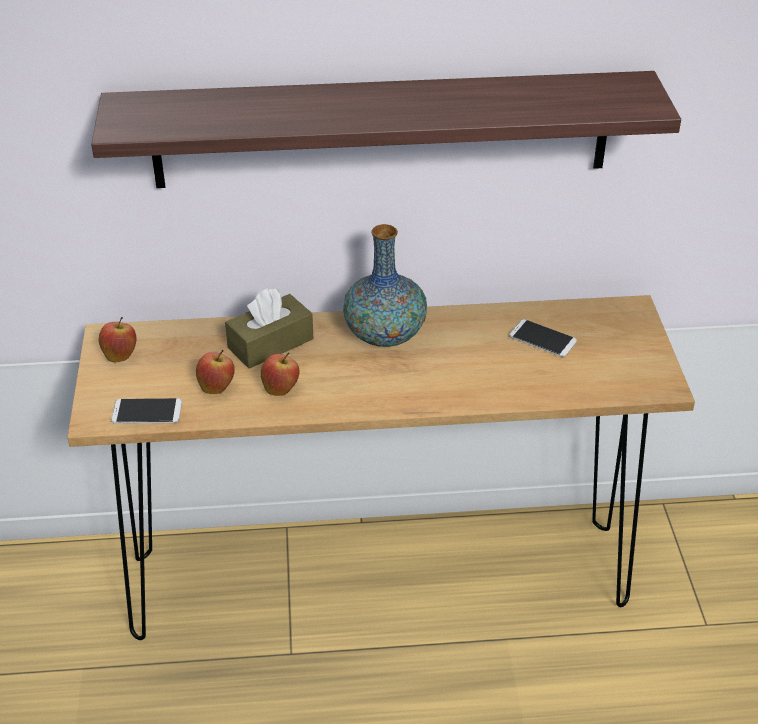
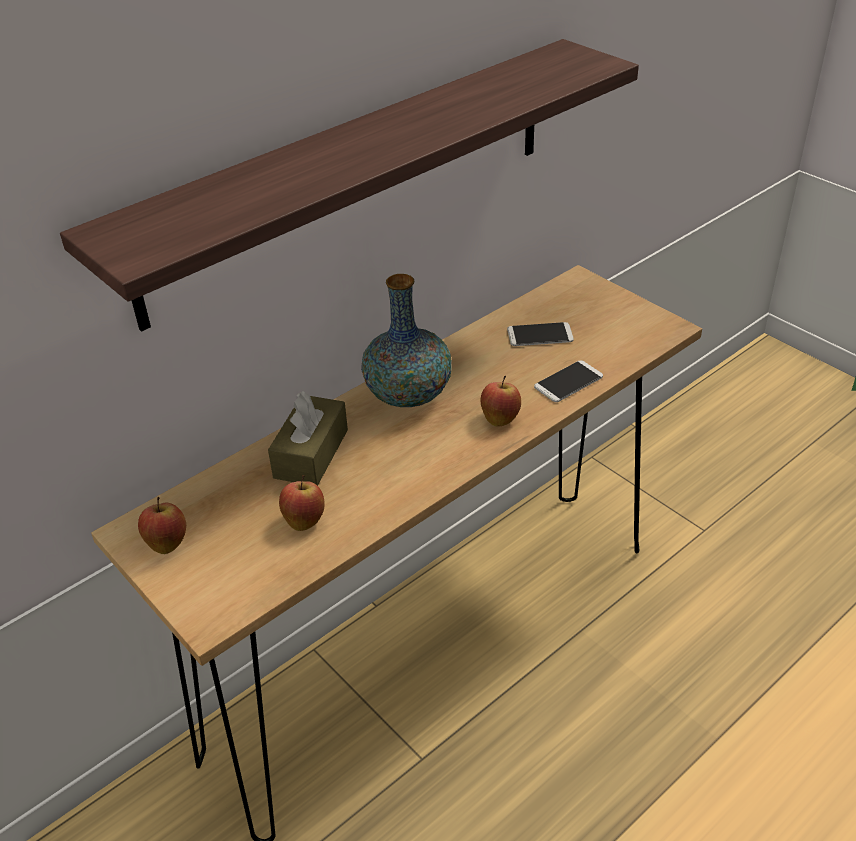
camera: 35 degrees left, 0 degrees up
(147, 412) = (258, 582): phone -> phone (568, 382)
(281, 389) = (368, 489): apple -> apple (500, 418)

